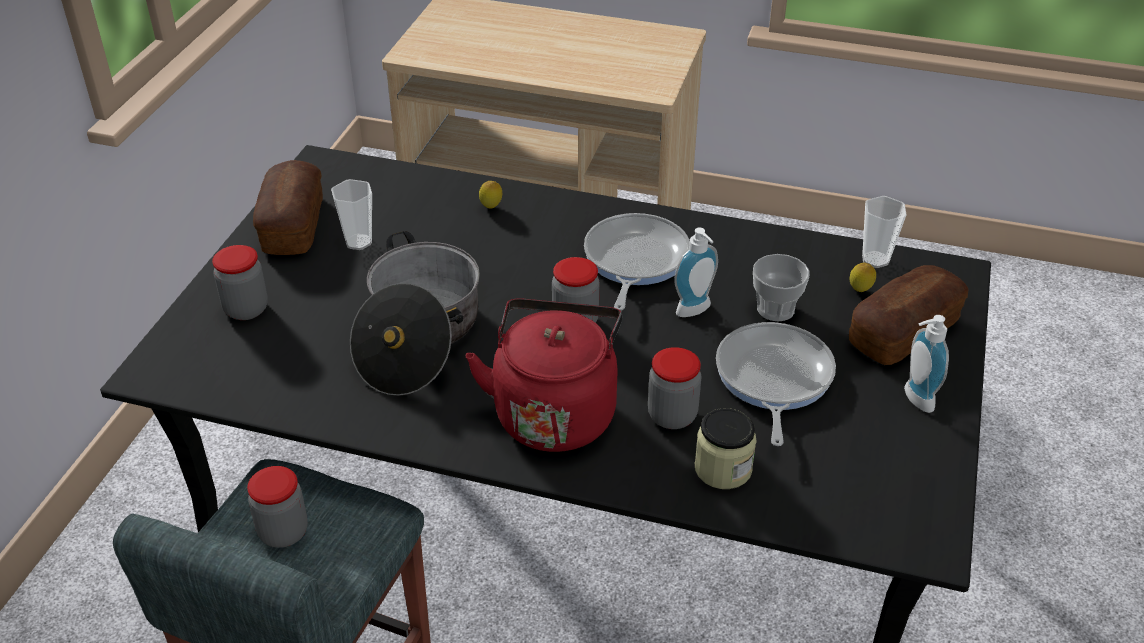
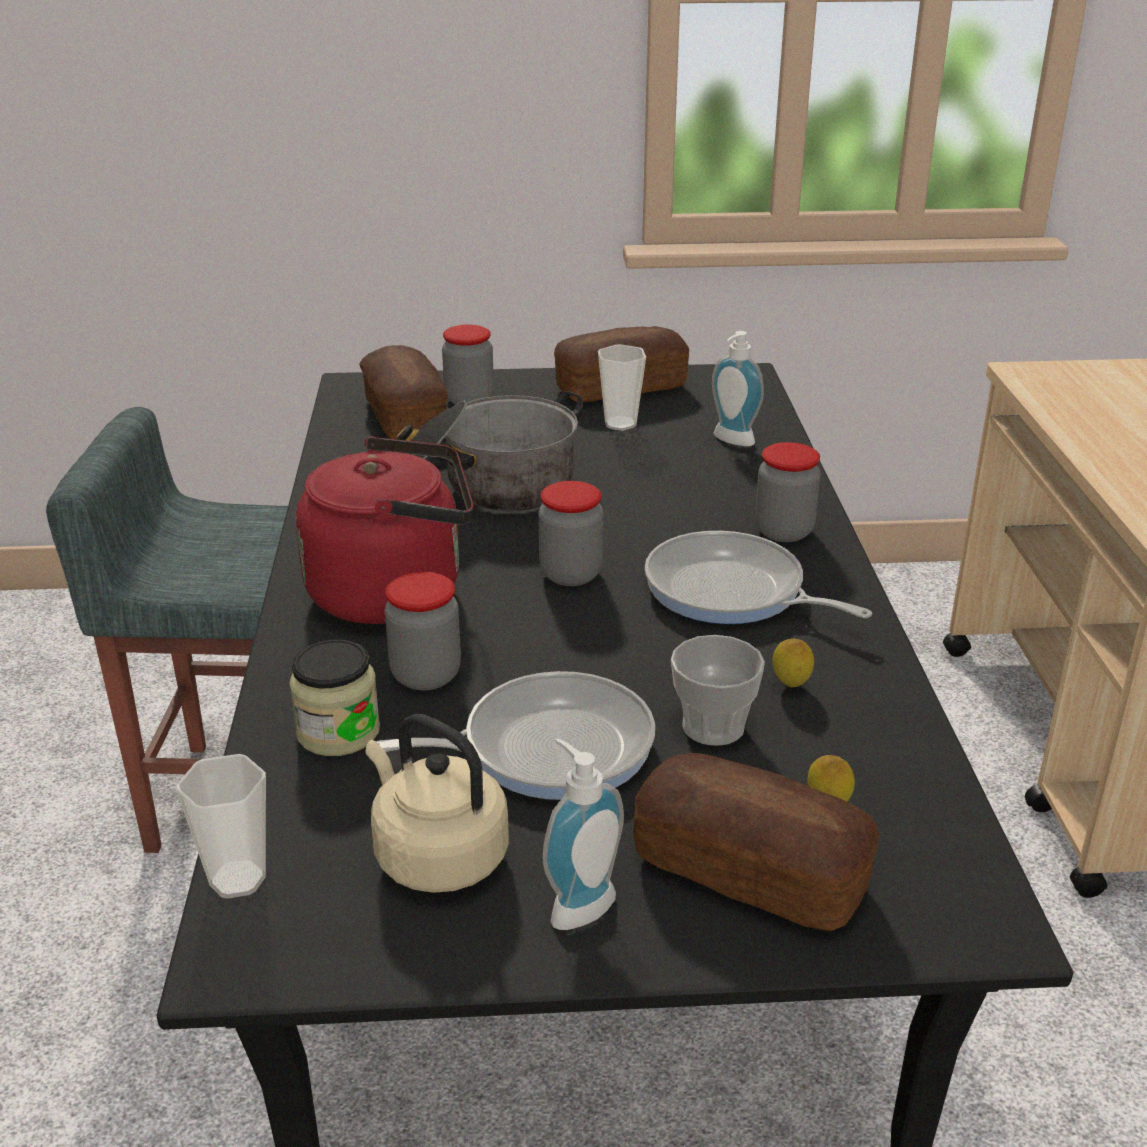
camera: 70 degrees right, 10 degrees down
(253, 353) = (405, 418): none -> bread
(283, 532) = (241, 541): jar -> jar (784, 531)
(491, 208) = (754, 479): lemon -> lemon (790, 686)
(634, 260) = (731, 592): frying pan -> frying pan turned 135 degrees counterclockwise
(696, 311) = (656, 658): soap dispenser -> soap dispenser (730, 441)
(861, 446) = (436, 856): none -> beige kettle
(875, 259) = (933, 814): cup -> cup (237, 879)

